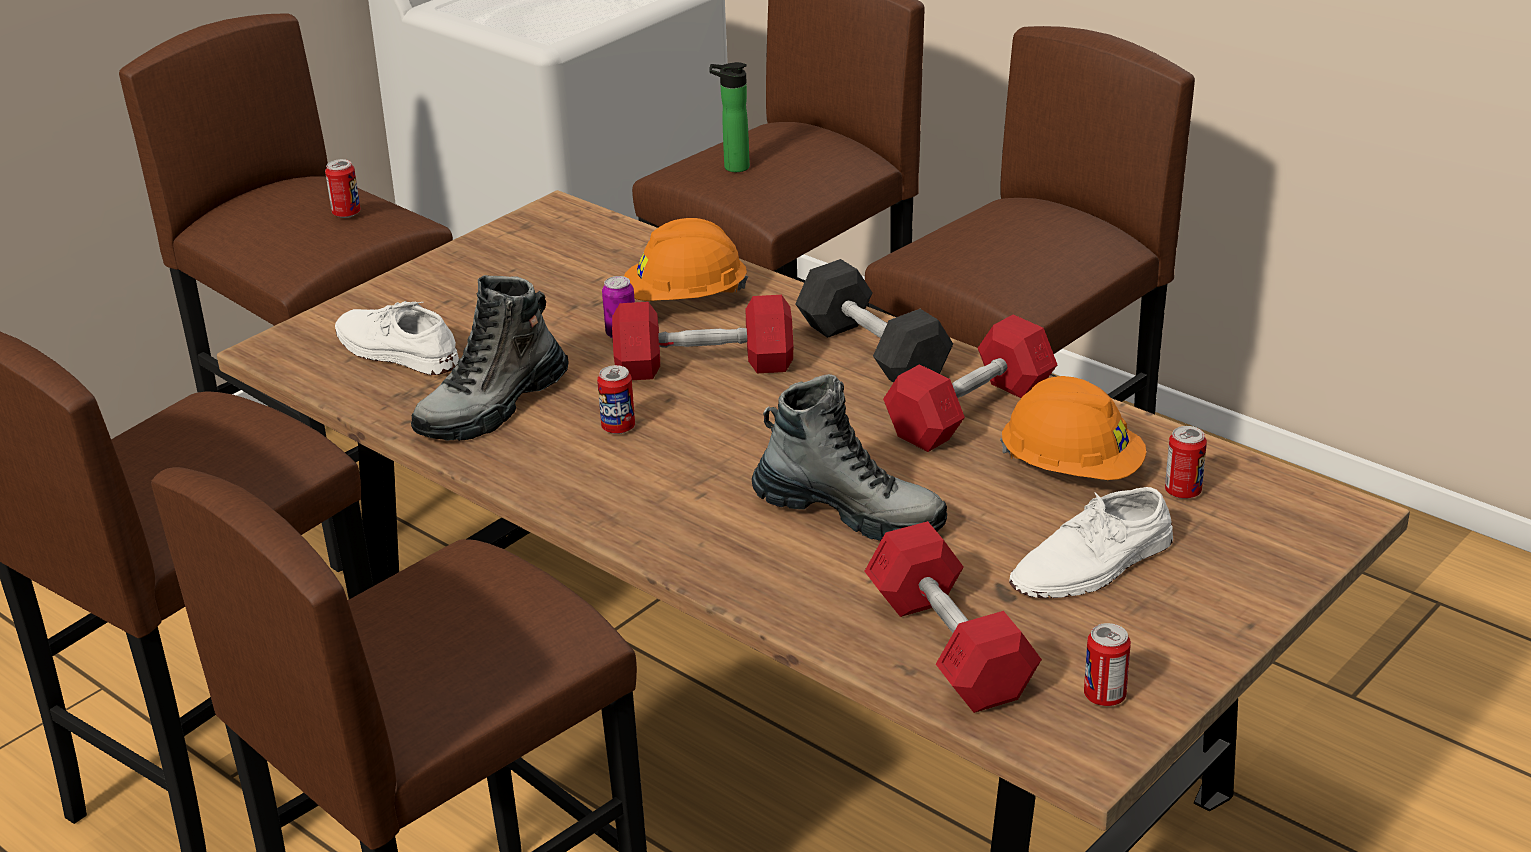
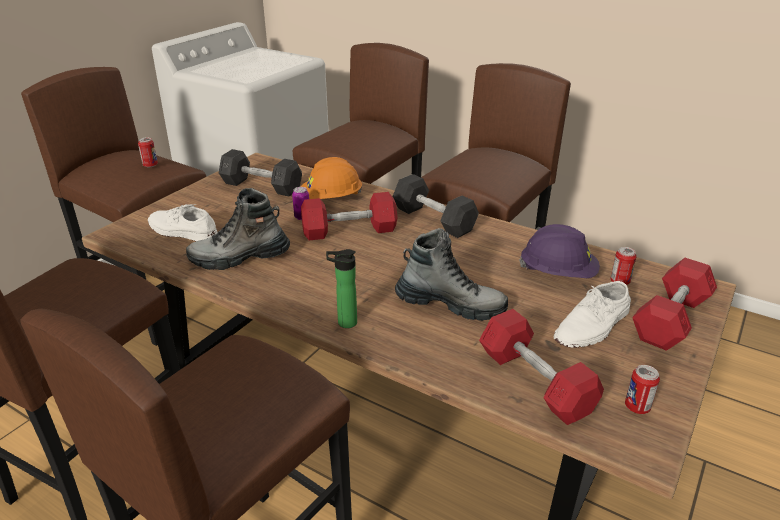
camera: 10 degrees left, 0 degrees up
(493, 407) = (239, 258): boot -> boot turned 45 degrees clockwise
(555, 266) = (261, 186): none -> grey dumbbell
(618, 427) = (311, 265): can -> none
(732, 167) = (341, 138): bottle -> bottle (344, 323)
(970, 411) = (494, 246): red dumbbell -> red dumbbell (671, 319)
(1071, 469) = (558, 273): orange hard hat -> purple hard hat

